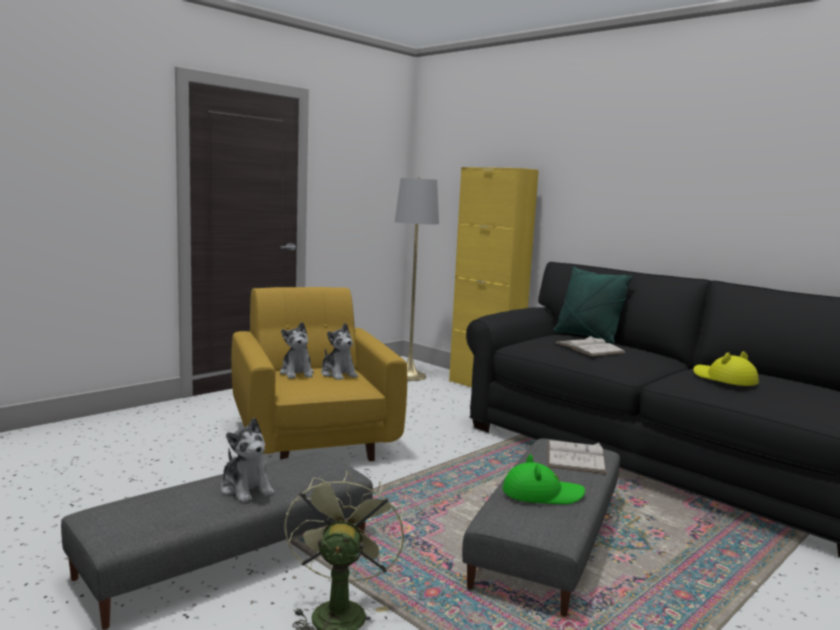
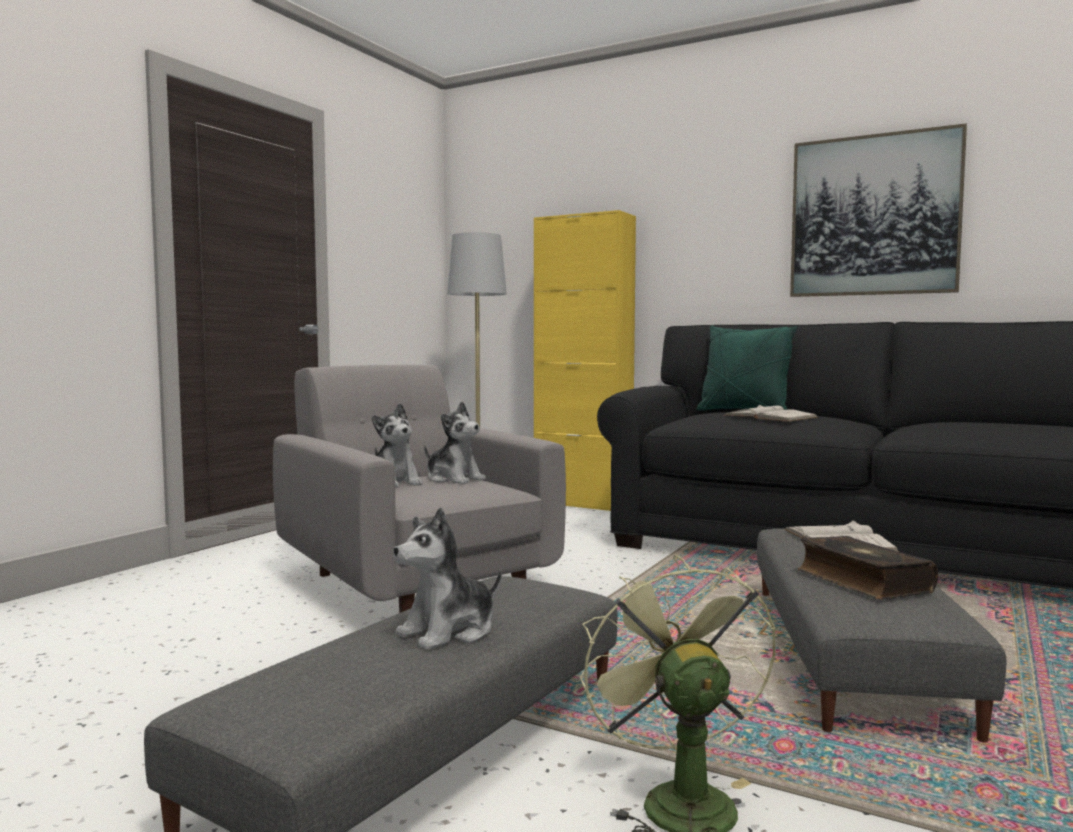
camera: 15 degrees left, 5 degrees down
(246, 489) = (449, 632): plush toy -> plush toy turned 105 degrees clockwise
(312, 439) = (415, 583): yellow armchair -> grey armchair
(542, 494) = (861, 582): green hat -> book
(714, 187) = (874, 215): none -> picture
(724, 379) = (970, 426): yellow hat -> none

